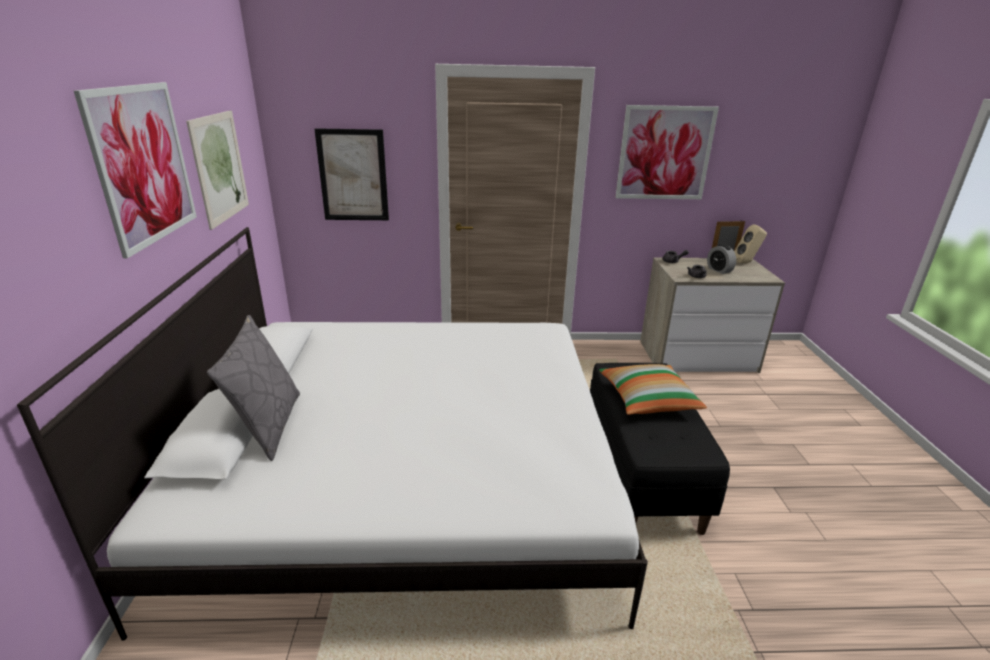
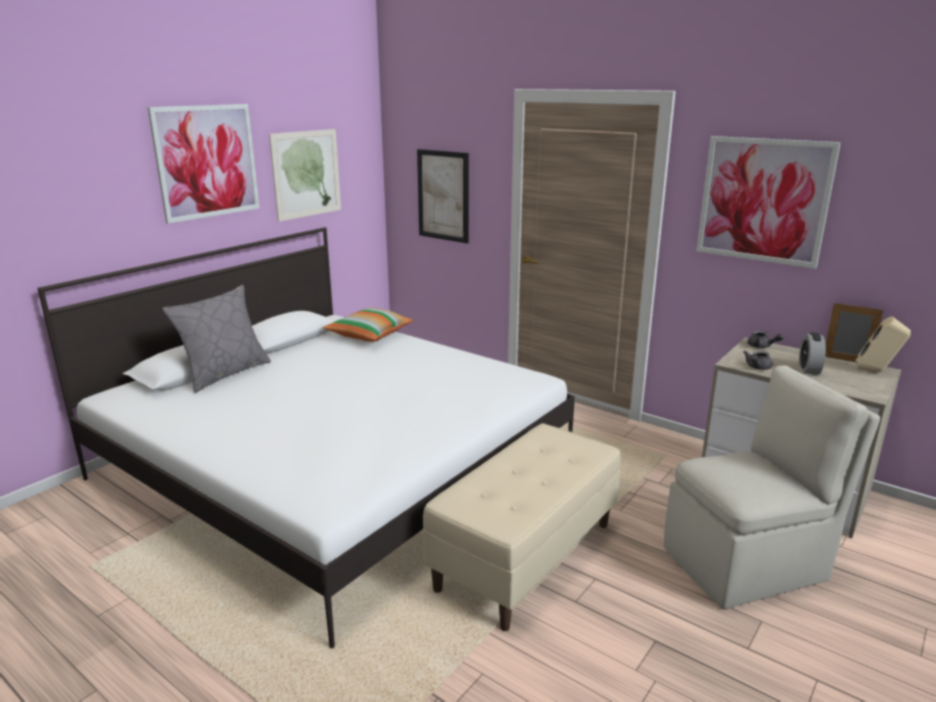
camera: 40 degrees right, 5 degrees down
(640, 472) = (525, 555): black bench -> beige bench
(647, 400) = (534, 468): pillow -> pillow (369, 335)
(743, 412) = (747, 563): none -> beige chair

